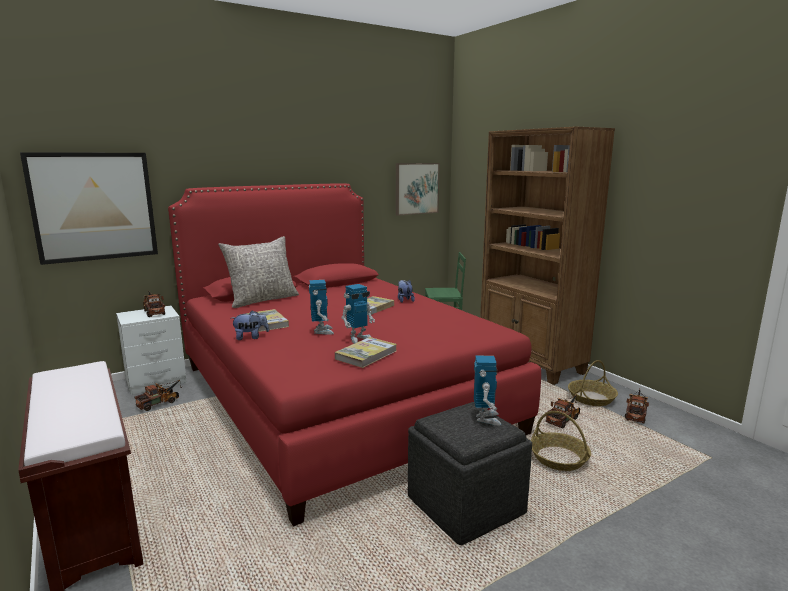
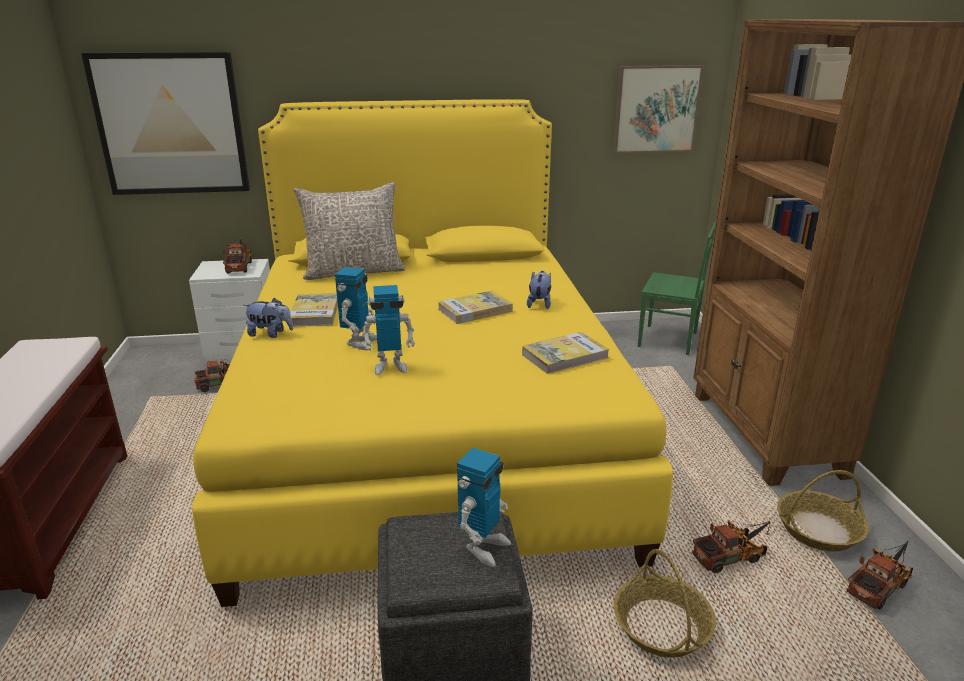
camera: 25 degrees right, 10 degrees up
(337, 396) = (426, 425): red bed -> yellow bed
(366, 355) = (367, 398): book -> book (565, 356)

